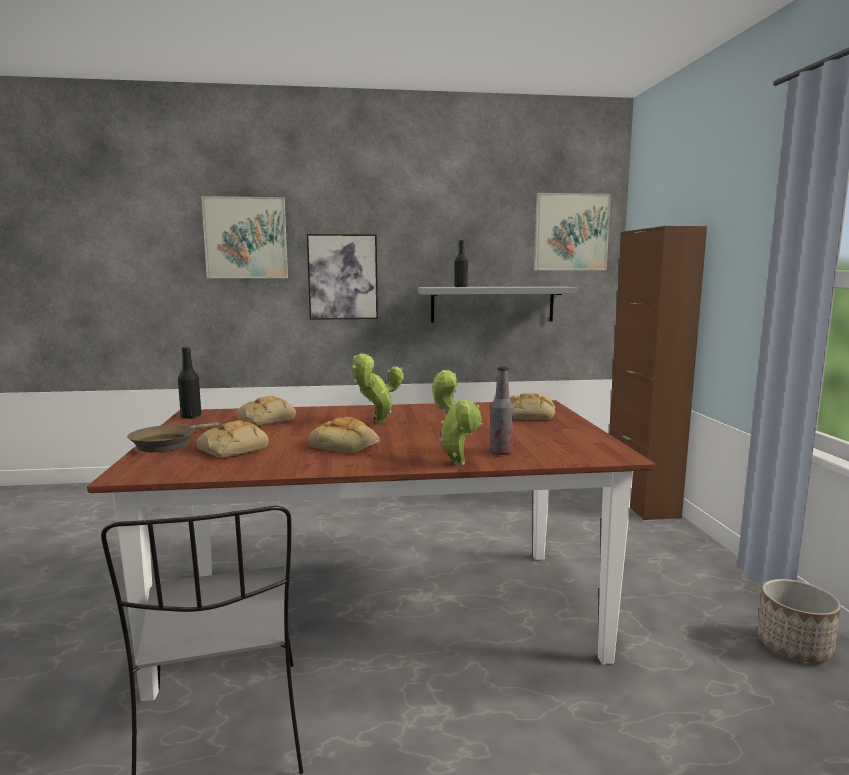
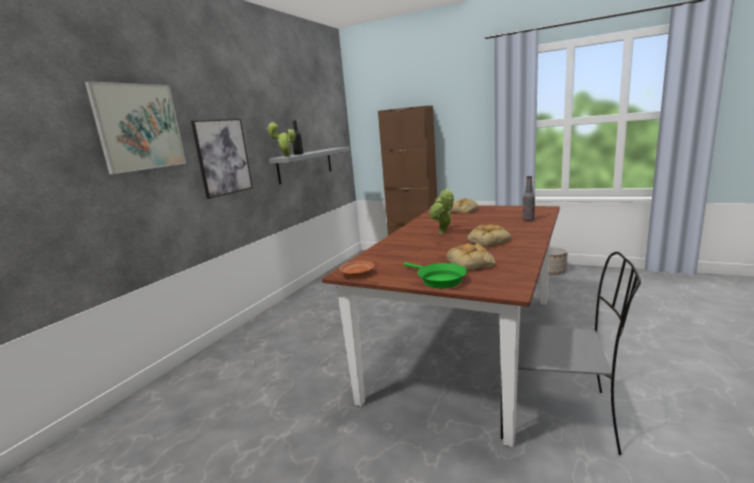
camera: 55 degrees left, 5 degrees up
(167, 444) = (438, 280): brown frying pan -> green frying pan
(191, 416) = (356, 274): black bottle -> brown plate
(266, 419) = (399, 254): bread -> none
(456, 462) = (539, 227): potted plant -> potted plant (285, 156)
(571, 232) = (329, 112): picture -> none

